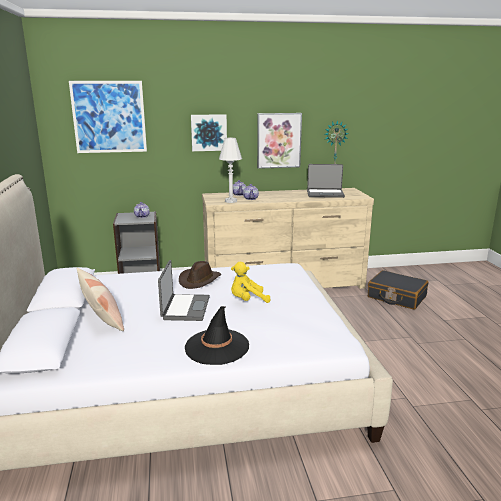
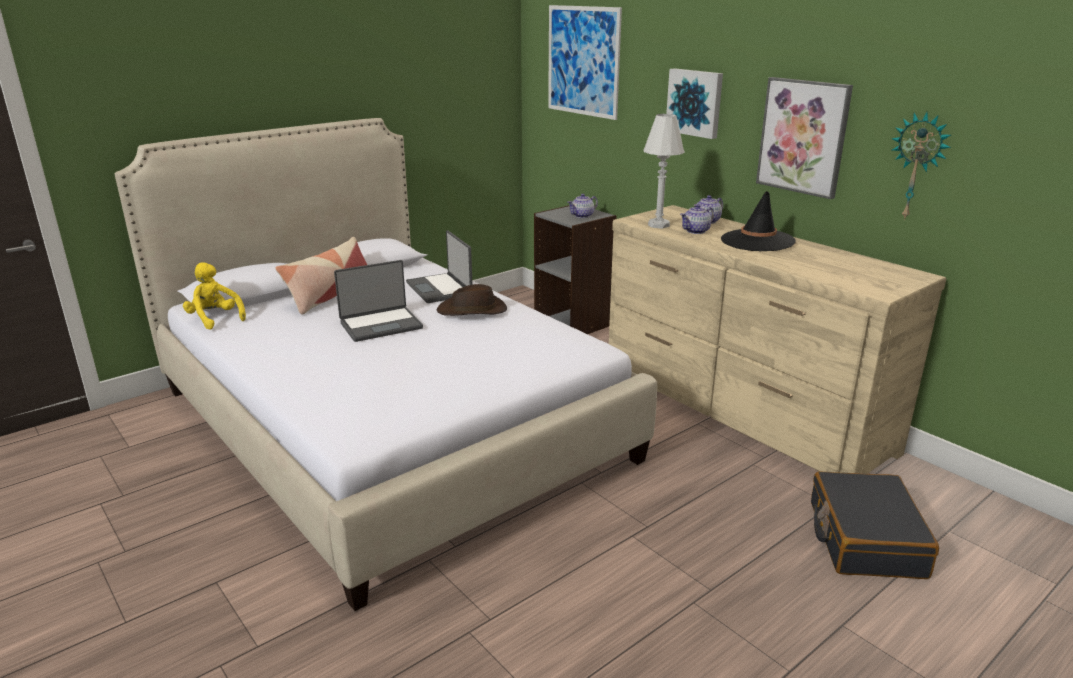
camera: 60 degrees right, 5 degrees up
(217, 347) = (294, 366): black hat -> black hat (757, 241)
(247, 300) = (438, 351): yellow plush toy -> yellow plush toy (215, 319)
(325, 194) = (833, 265): laptop -> laptop (440, 289)

